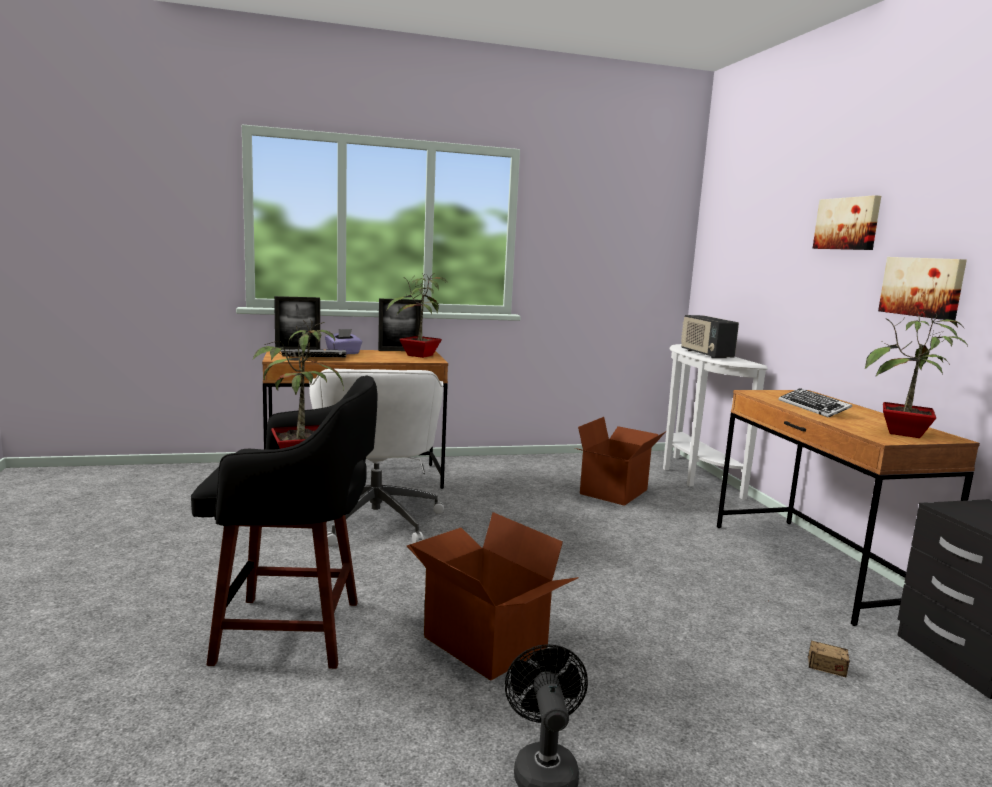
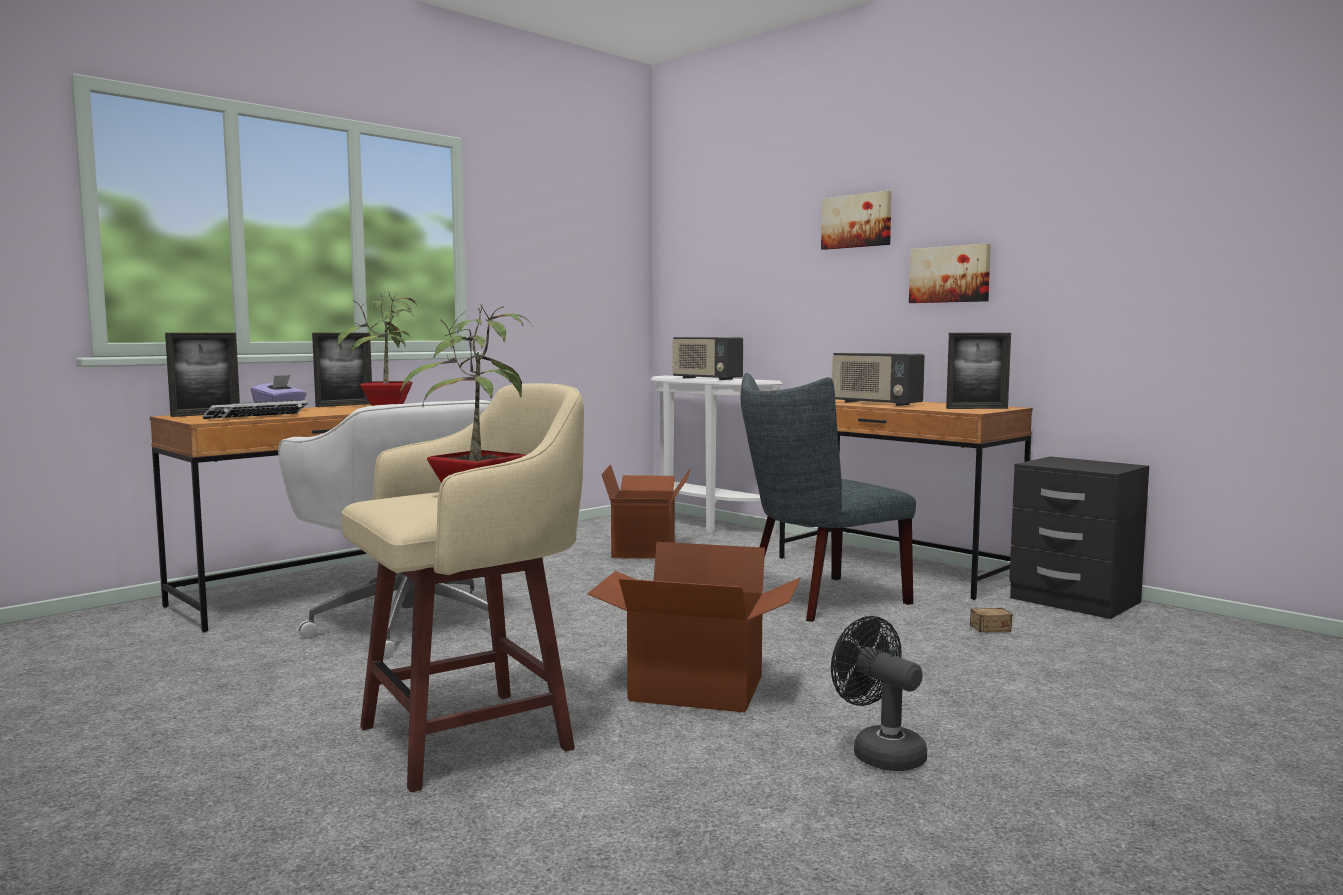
camera: 30 degrees left, 5 degrees down
(295, 631) = (473, 735): black stool -> beige stool
(695, 582) = (818, 600): none -> grey chair
(813, 408) = (875, 403): keyboard -> radio
(904, 434) = (977, 408): potted plant -> picture frame

